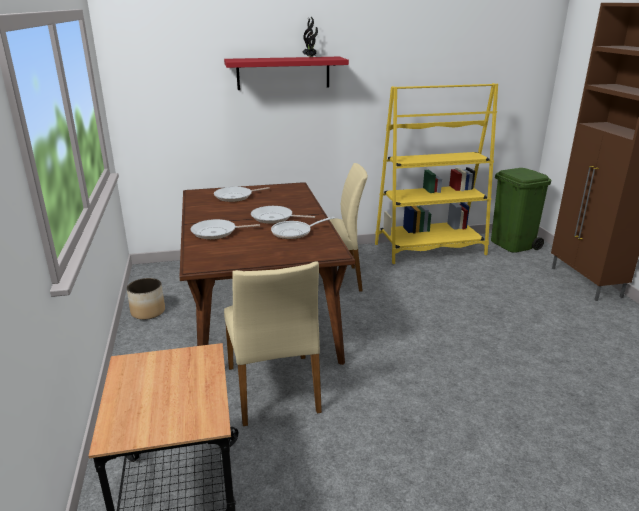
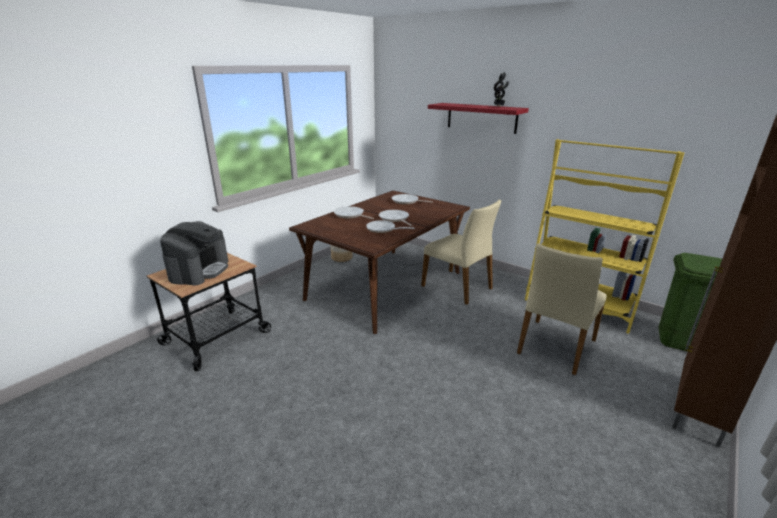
camera: 50 degrees right, 0 degrees up
(162, 394) = (199, 270): none -> coffee machine
(274, 389) = (322, 323): beige chair -> beige chair (555, 346)

